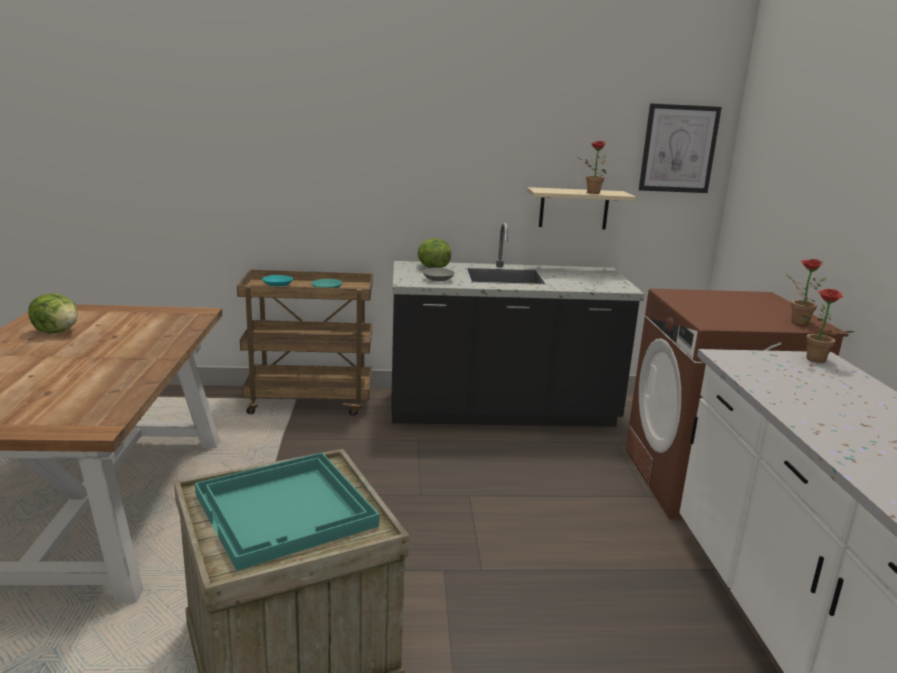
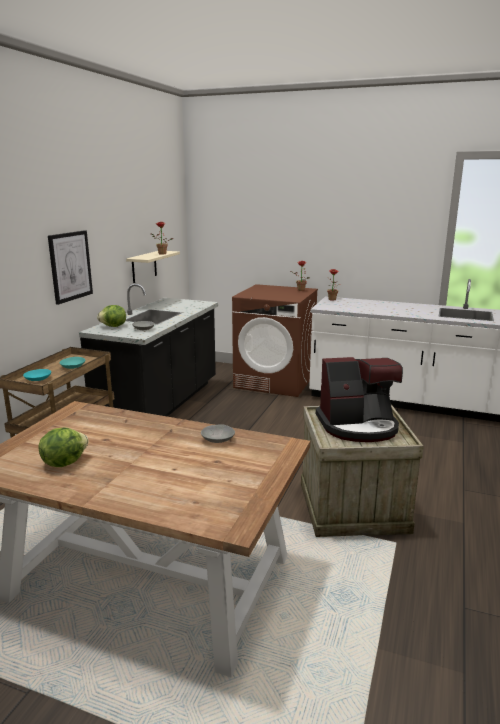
camera: 65 degrees left, 0 degrees up
(115, 384) = (218, 439): none -> grey bowl
(287, 510) = (358, 426): turquoise tray -> coffee machine
(678, 149) = (172, 221): picture -> picture (70, 266)

